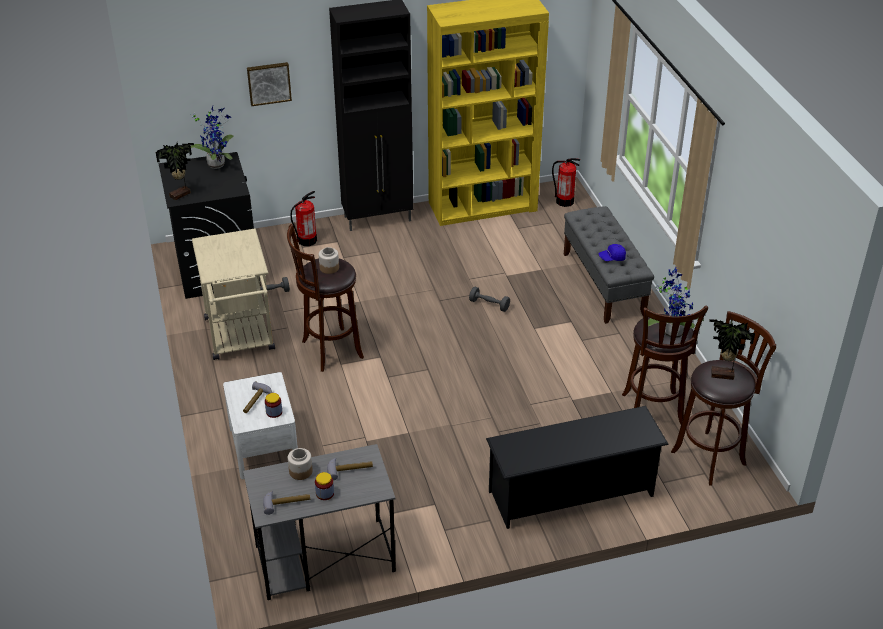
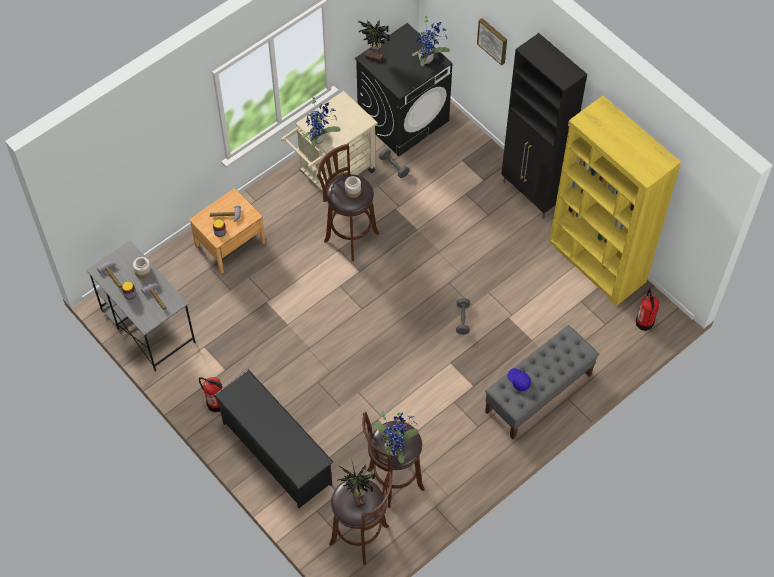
camera: 65 degrees right, 20 degrees up
(239, 271) = (319, 138): none -> potted plant
(264, 447) = (230, 243): white nightstand -> brown nightstand
(307, 240) = (472, 159): fire extinguisher -> fire extinguisher (216, 403)

